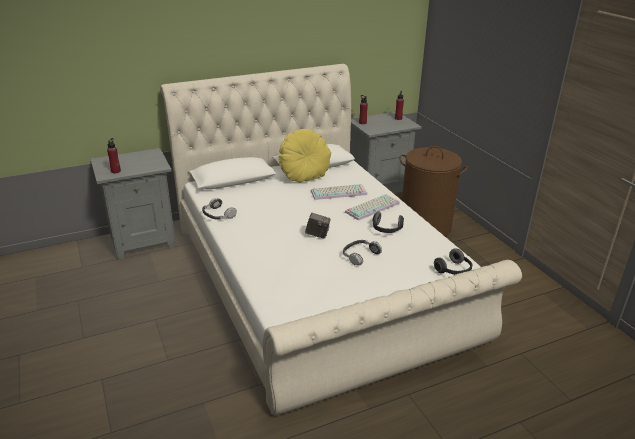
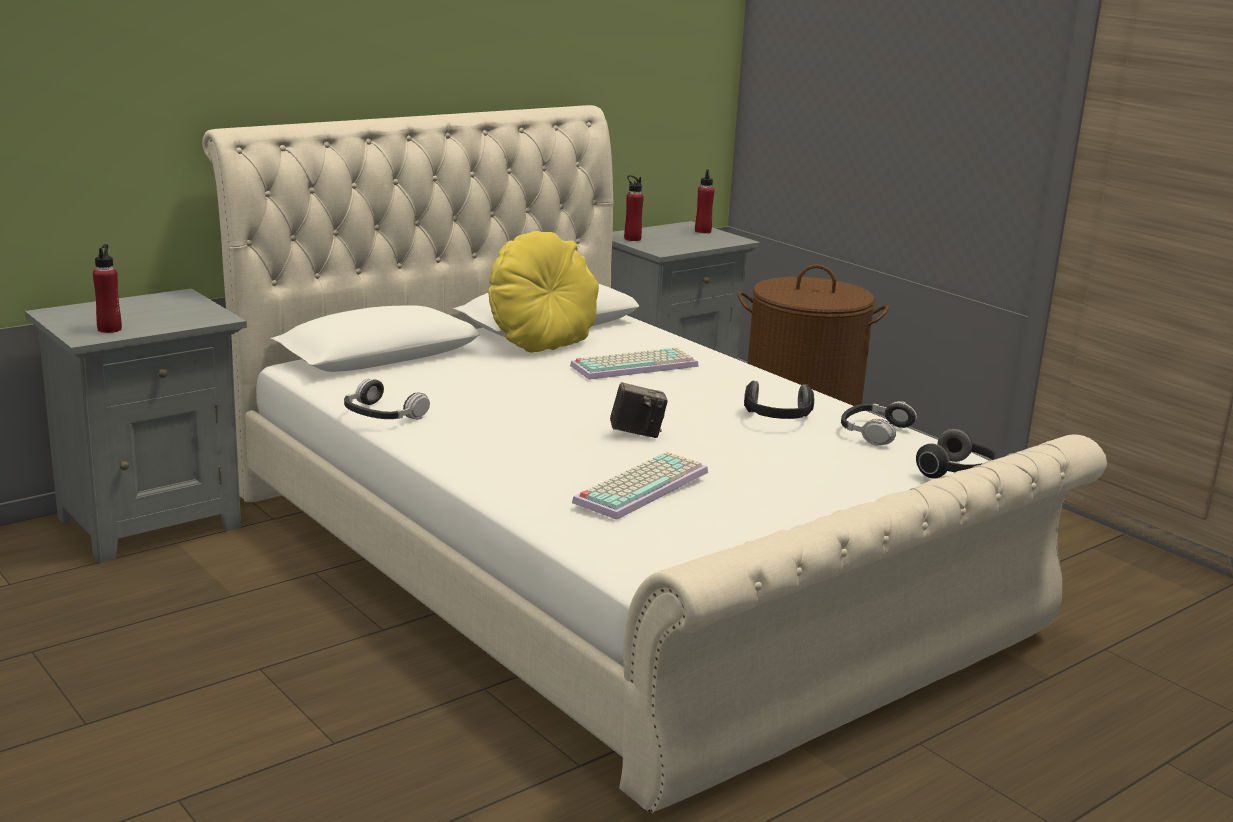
camera: 15 degrees left, 10 degrees down
(360, 255) = (750, 462): headphones -> headphones (874, 431)
(372, 207) = (723, 385): keyboard -> keyboard (640, 486)

